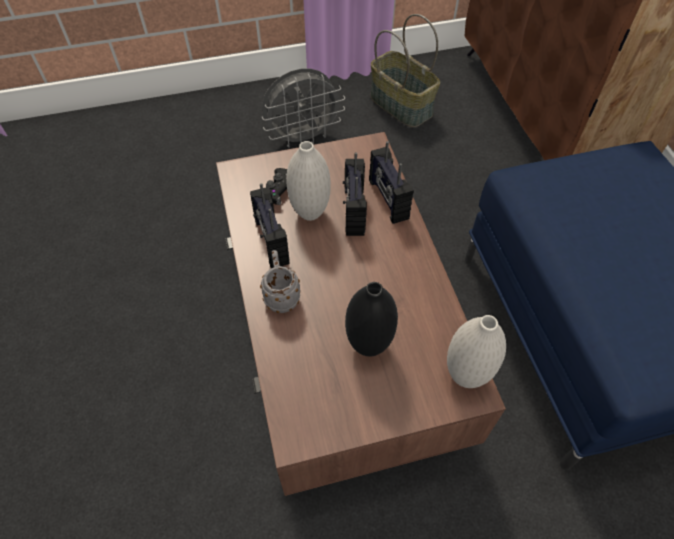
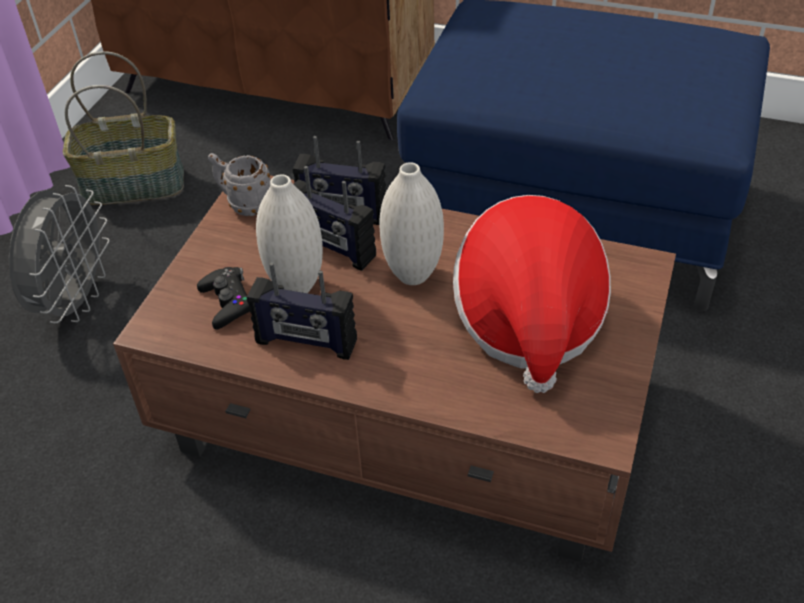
camera: 55 degrees left, 10 degrees down
(281, 295) = (397, 367): grey mug -> grey mug (244, 204)
(368, 345) = (528, 320): black vase -> hat
(465, 376) = (620, 263): white vase -> white vase (413, 275)

